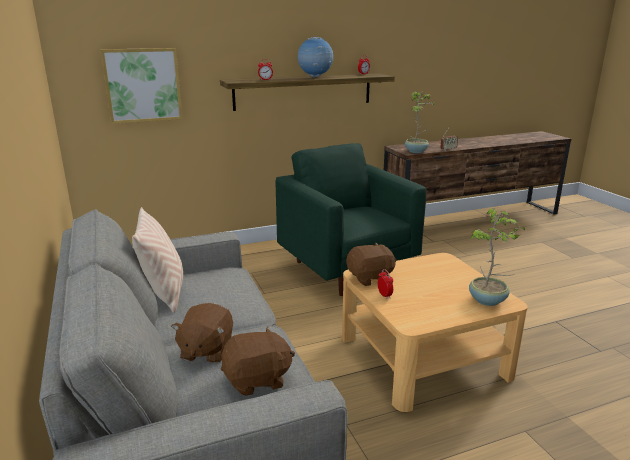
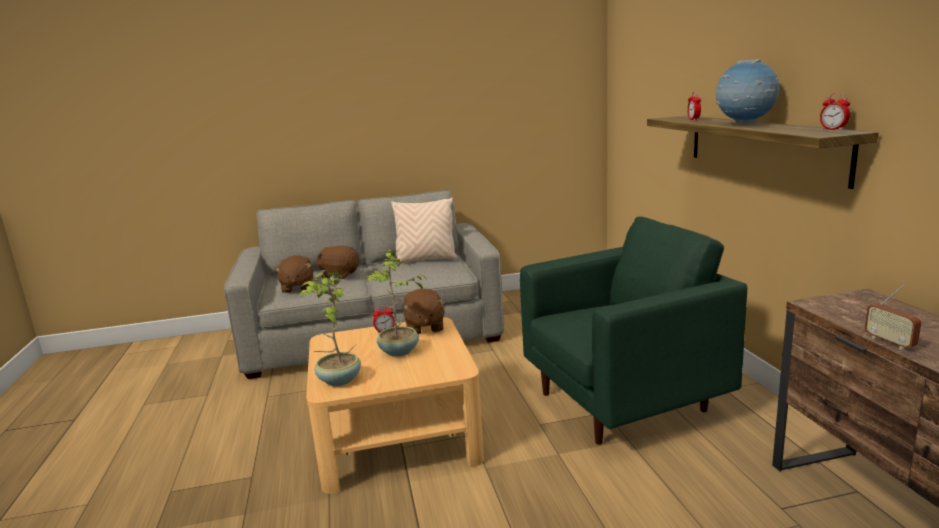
camera: 100 degrees right, 5 degrees down
(143, 85) = (643, 114): picture -> none
(416, 151) = (833, 310): potted plant -> potted plant (399, 352)

